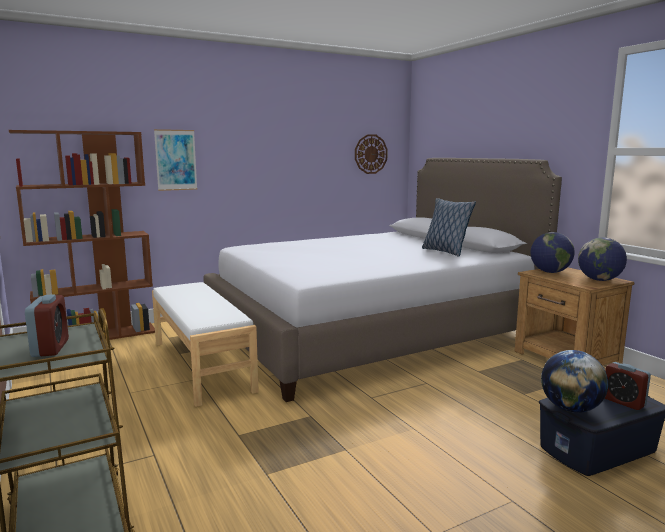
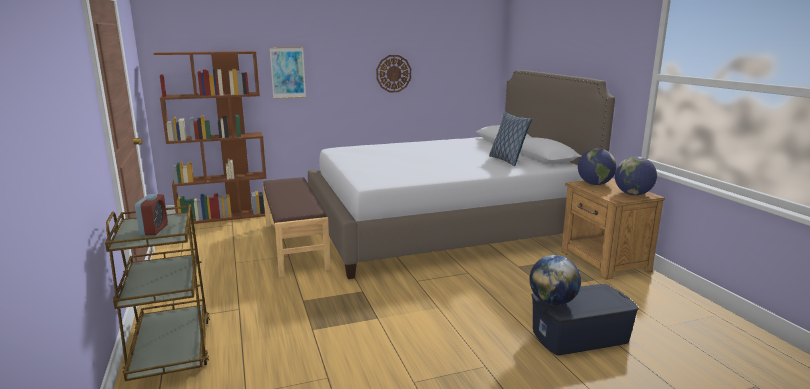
camera: 10 degrees right, 5 degrees up
(202, 365) = (295, 245): white bench -> brown bench
(370, 154) = (465, 64): wall clock -> wall clock (393, 73)
(623, 402) = (602, 300): alarm clock -> none

